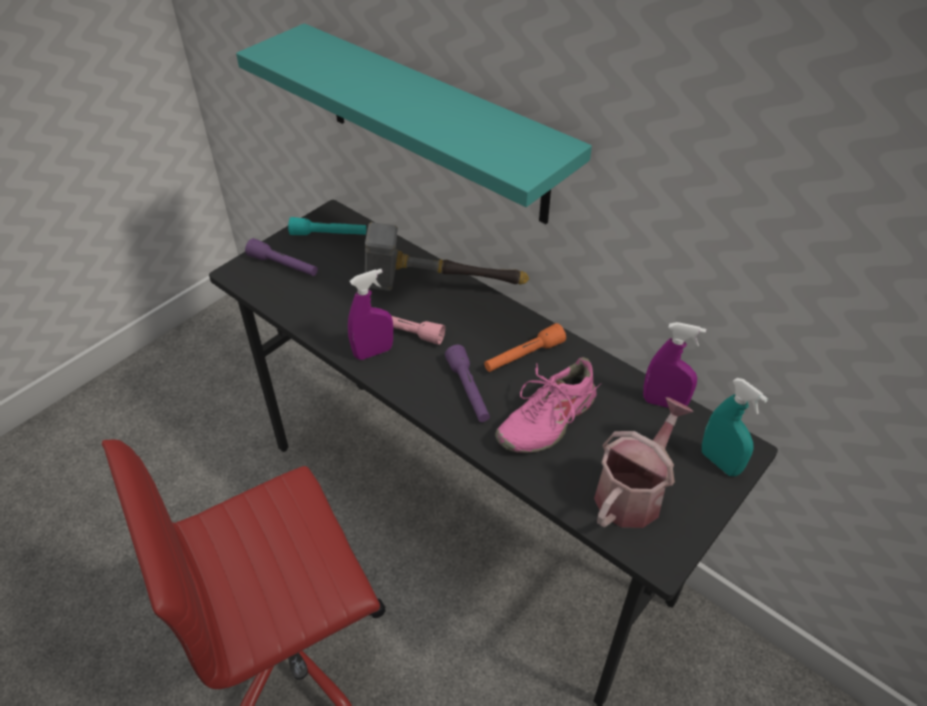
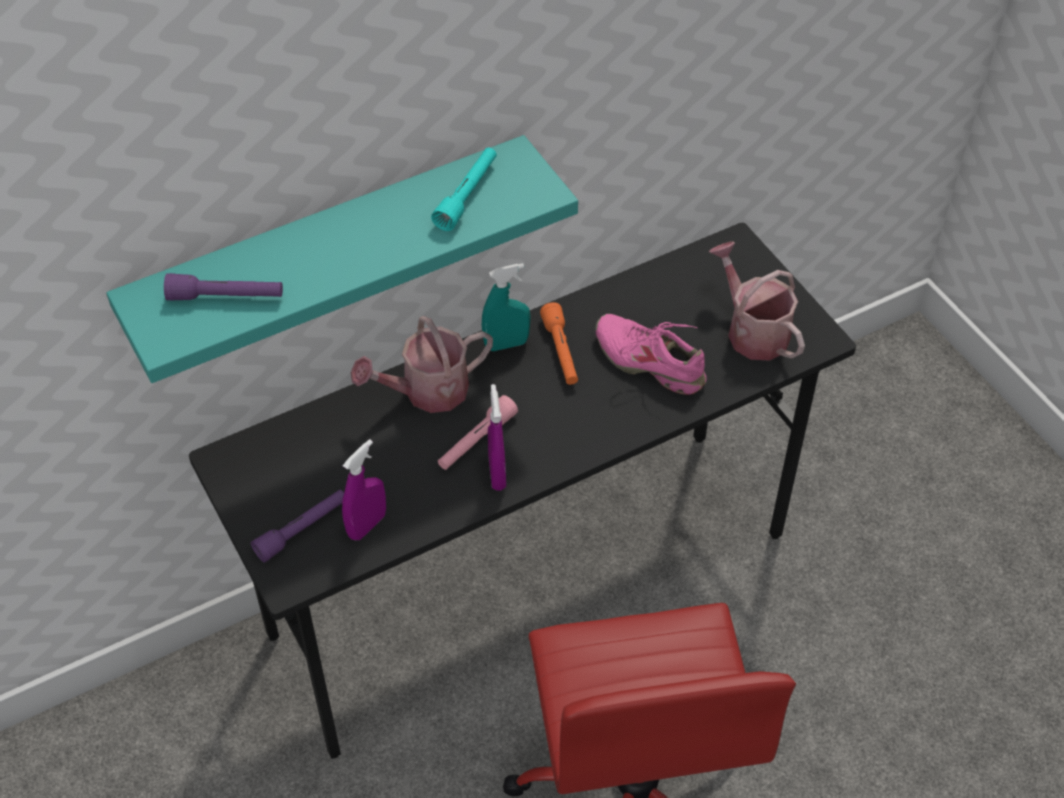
camera: 70 degrees left, 5 degrees up
(329, 235) = (265, 472): turquoise flashlight -> turquoise flashlight (467, 195)
(439, 291) = (427, 392): hammer -> watering can
(468, 391) = (588, 409): purple flashlight -> purple flashlight (226, 297)
(546, 419) = (650, 361): pink shoe -> pink shoe turned 150 degrees clockwise
(664, 403) = (664, 272): purple spray bottle -> purple spray bottle (367, 525)
(719, 462) = (743, 263): turquoise spray bottle -> turquoise spray bottle (506, 344)

